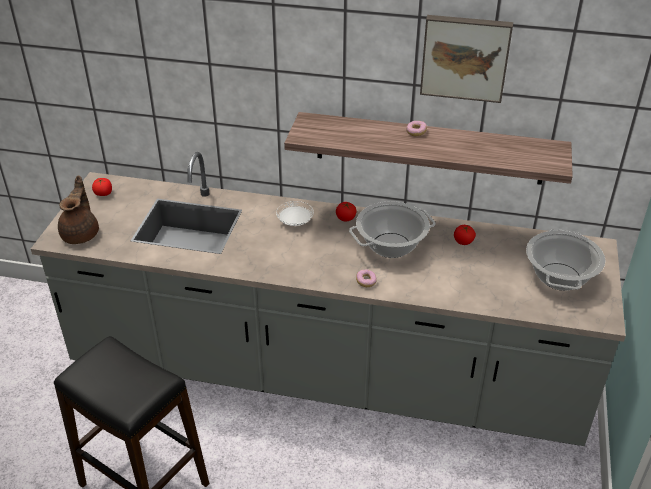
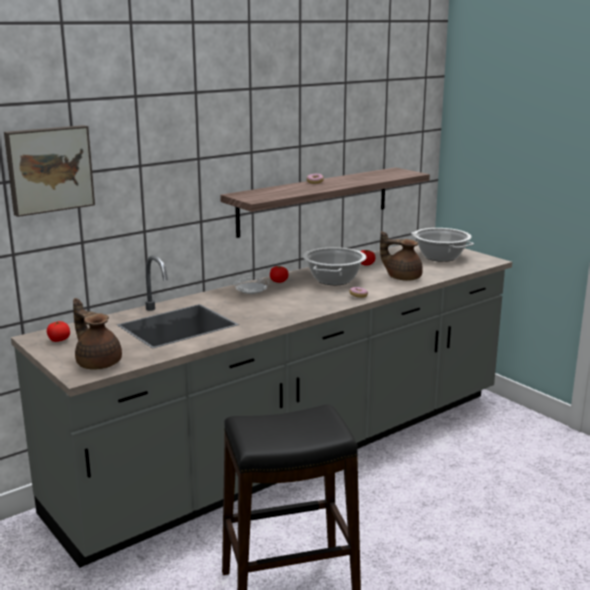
camera: 50 degrees left, 20 degrees down
(456, 282) = (402, 277): none -> brown teapot
(465, 57) = (332, 112): picture -> picture (49, 169)

